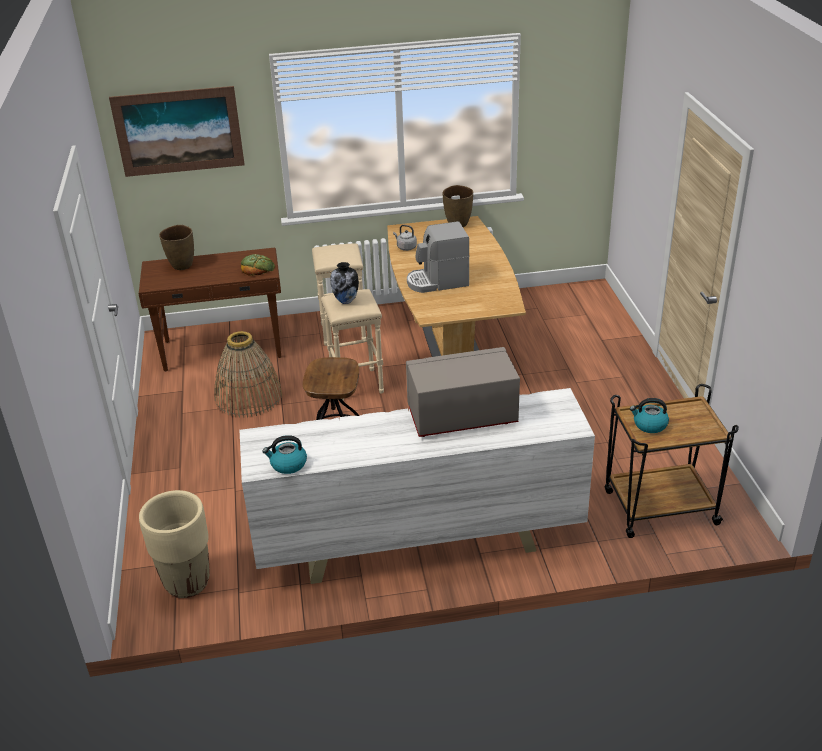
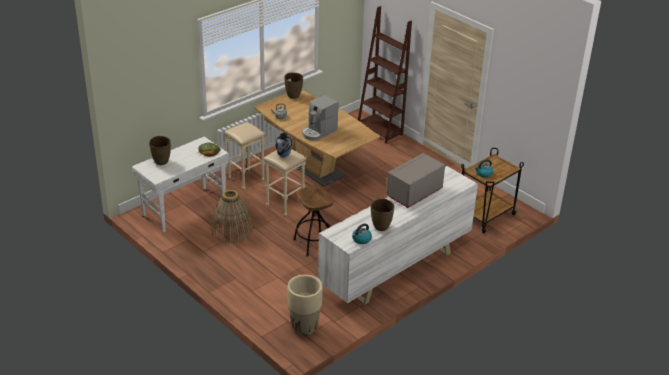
camera: 35 degrees left, 0 degrees up
(178, 131) = (148, 77): picture -> none
(223, 349) = (185, 209): brown console table -> white console table
(343, 455) = (381, 227): none -> brown vase
(606, 318) = (379, 130): none -> brown bookcase

